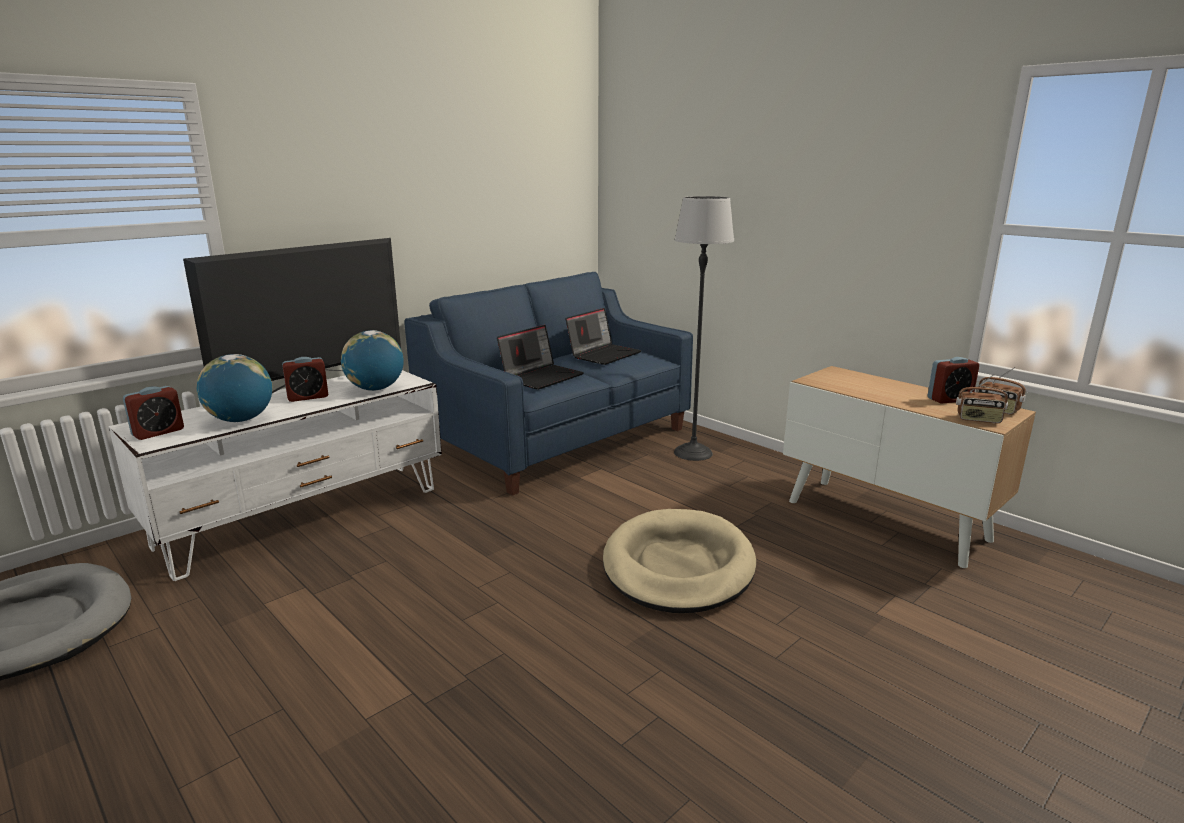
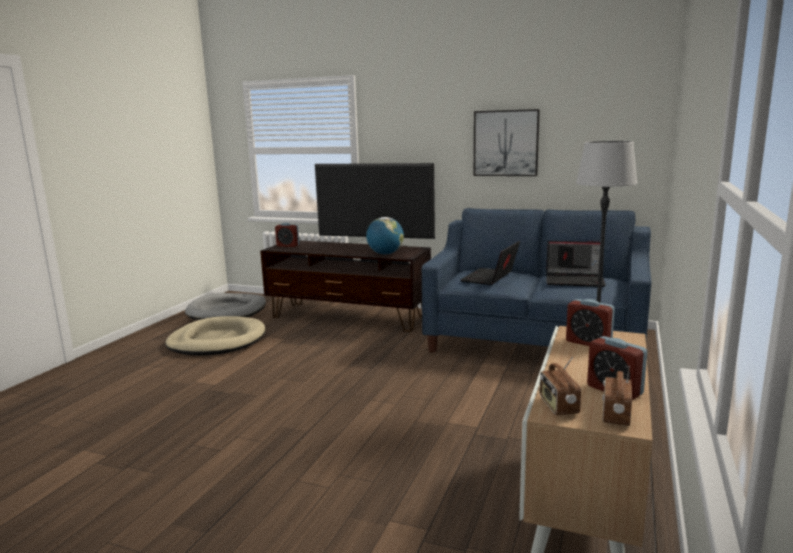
camera: 65 degrees right, 5 degrees down
(240, 420) = (314, 249): globe -> none
(304, 516) = (348, 317): white tv stand -> brown tv stand
(308, 397) = (357, 249): alarm clock -> alarm clock (588, 342)
(451, 203) = (506, 143): none -> picture
(542, 377) = (490, 278): laptop -> laptop turned 105 degrees clockwise
(678, 566) = (388, 423): beige dog bed -> beige dog bed (217, 341)

